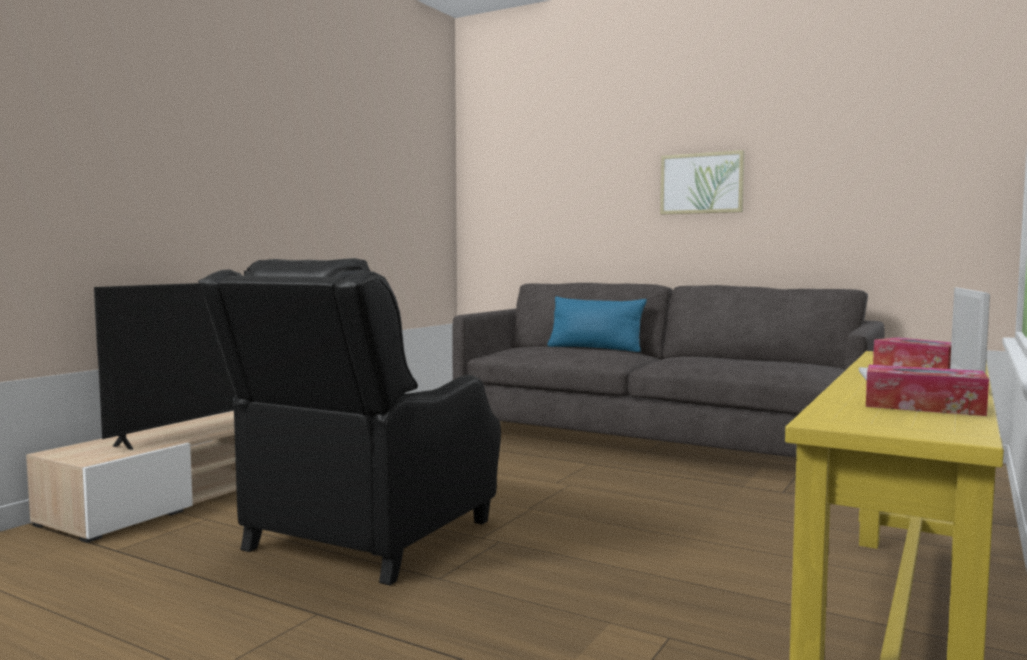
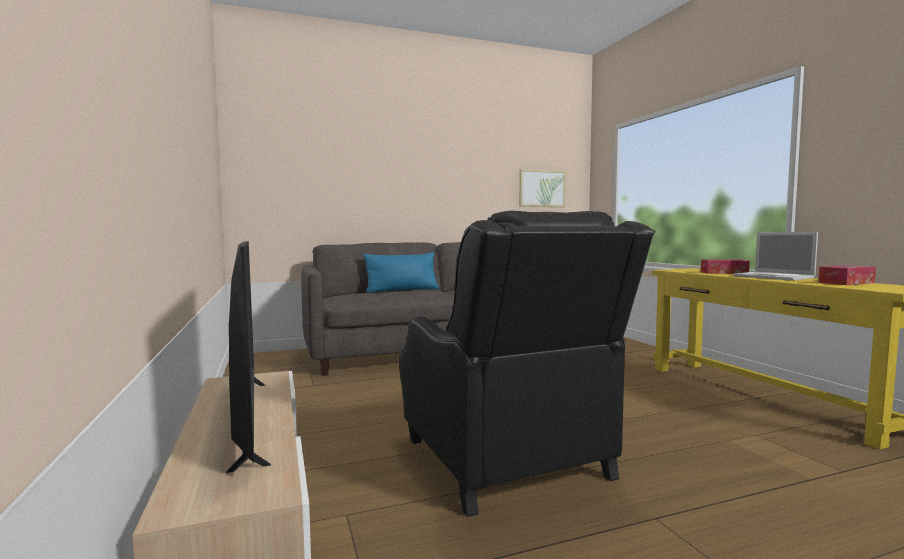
camera: 50 degrees left, 0 degrees up
(701, 183) = (438, 175): picture -> picture (541, 188)

